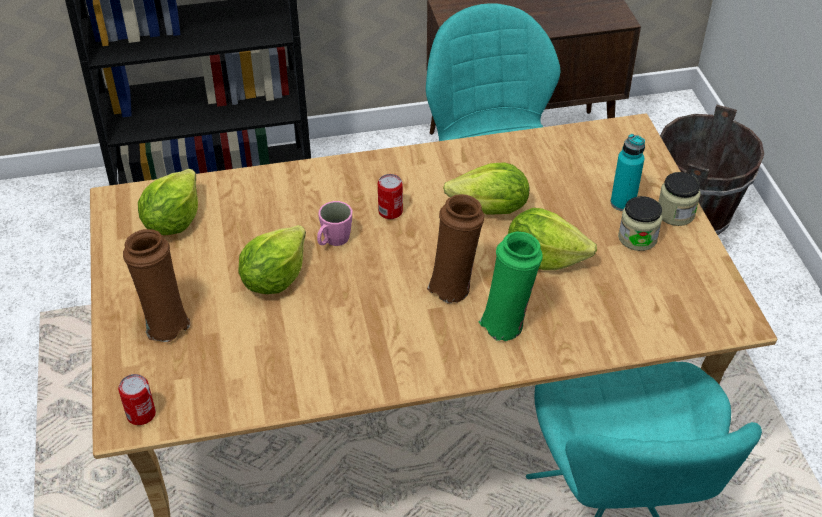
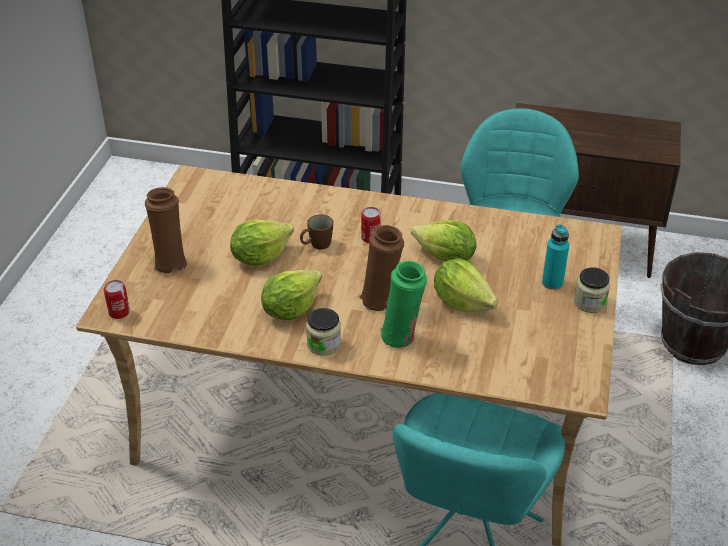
camera: 25 degrees right, 5 degrees down
(173, 221) = (218, 201): lettuce -> lettuce (290, 309)
(333, 241) = (316, 245): pink mug -> brown mug
(637, 238) = (545, 310): jar -> jar (324, 344)

